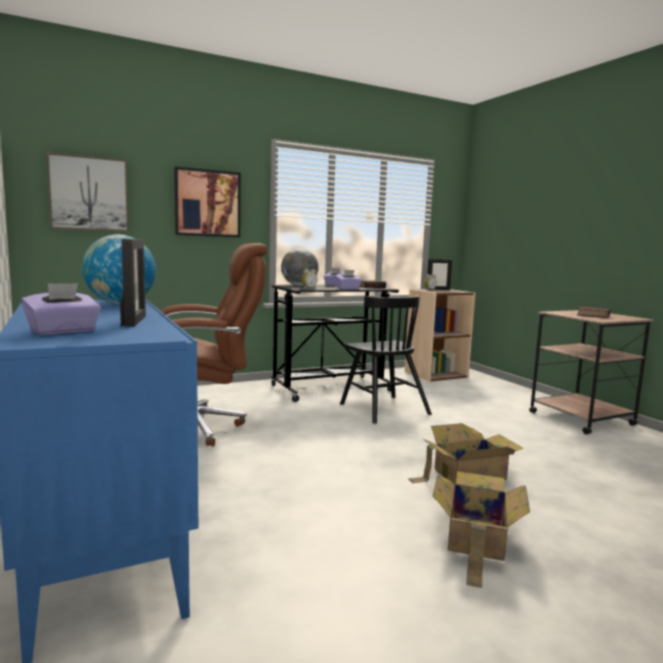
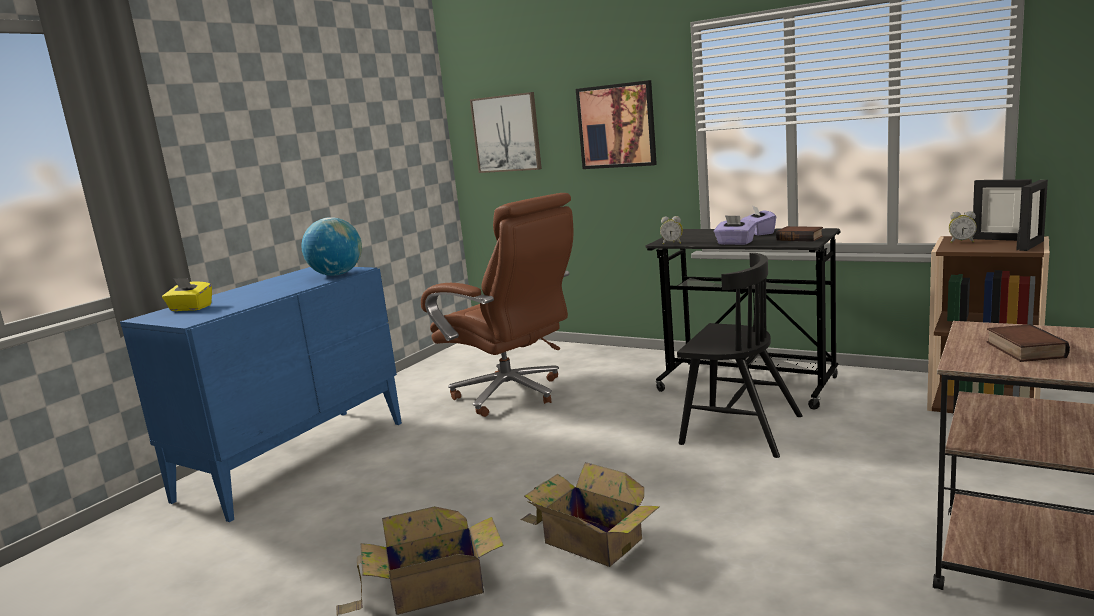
camera: 60 degrees right, 5 degrees up
(63, 331) = (190, 308): purple tissue box -> yellow tissue box
(134, 321) = (250, 301): picture frame -> picture frame (1030, 245)
(299, 285) = (701, 233): globe -> none
(381, 407) = (734, 428): black chair -> black chair turned 90 degrees counterclockwise

